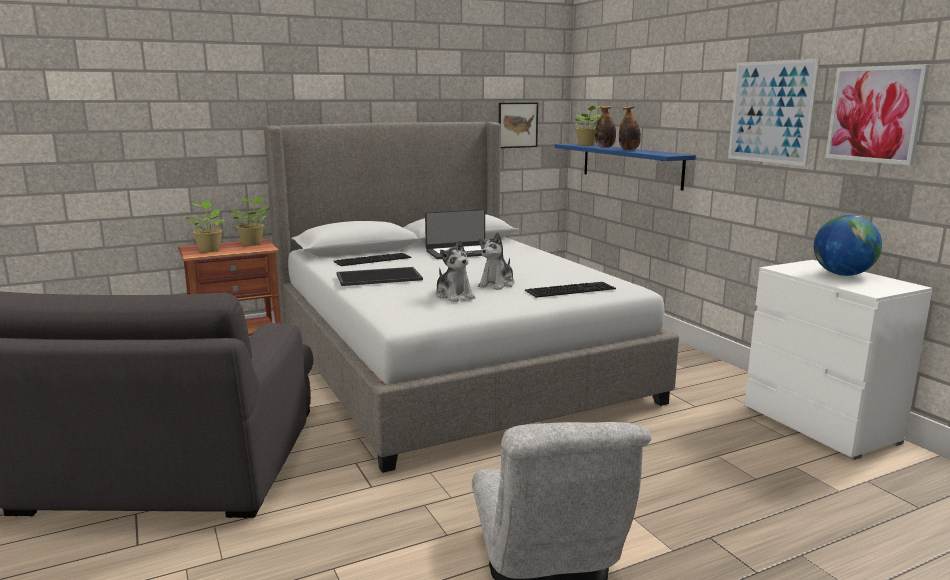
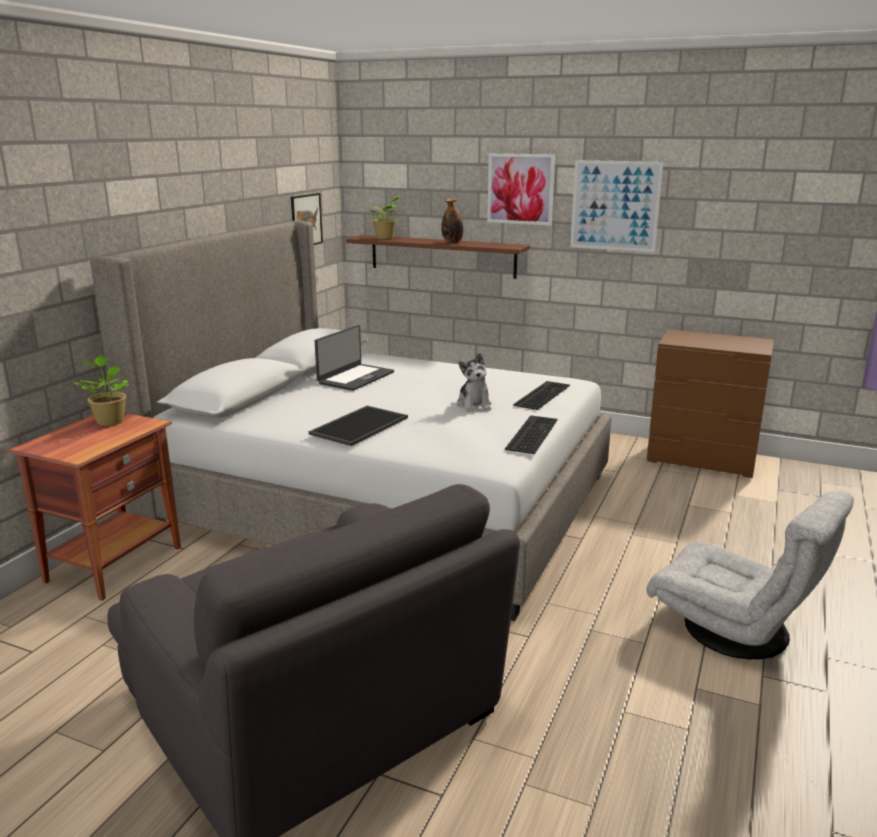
camera: 40 degrees left, 5 degrees up
(209, 250) = (76, 443): potted plant -> none
(373, 259) = (290, 406): keyboard -> keyboard (530, 433)
(454, 296) = (476, 427): plush toy -> none
(605, 147) = (415, 240): bottle -> none
(630, 165) = (442, 256): blue shelf -> brown shelf
(820, 425) = (702, 459): white dresser -> brown dresser
(842, 275) = (714, 339): globe -> none
(875, 114) = (717, 209): picture -> picture (520, 189)

